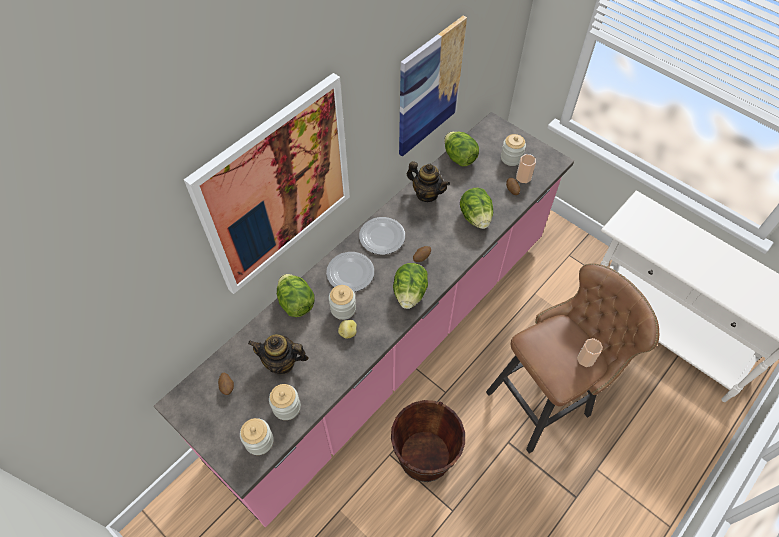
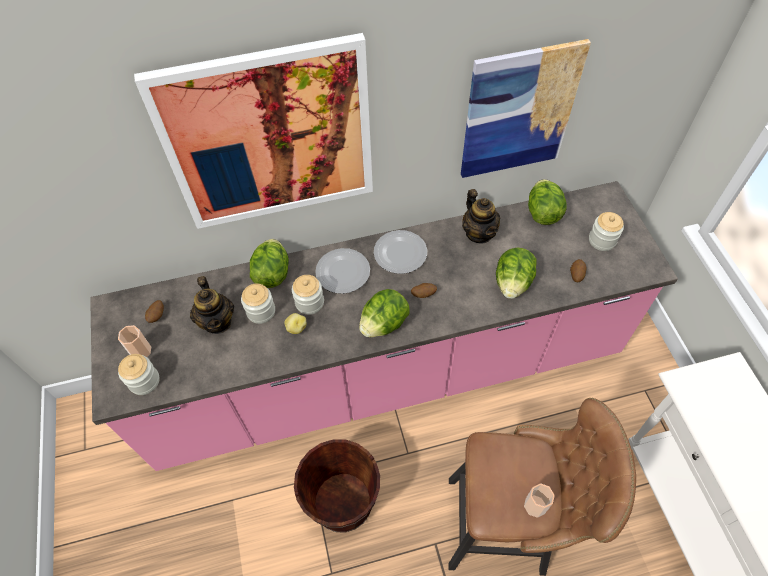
camera: 35 degrees right, 0 degrees up
(282, 363) = (217, 321): teapot -> teapot turned 150 degrees counterclockwise
(286, 407) = (190, 365): jar -> jar (261, 311)
(523, 177) = (600, 267): cup -> cup (141, 351)

